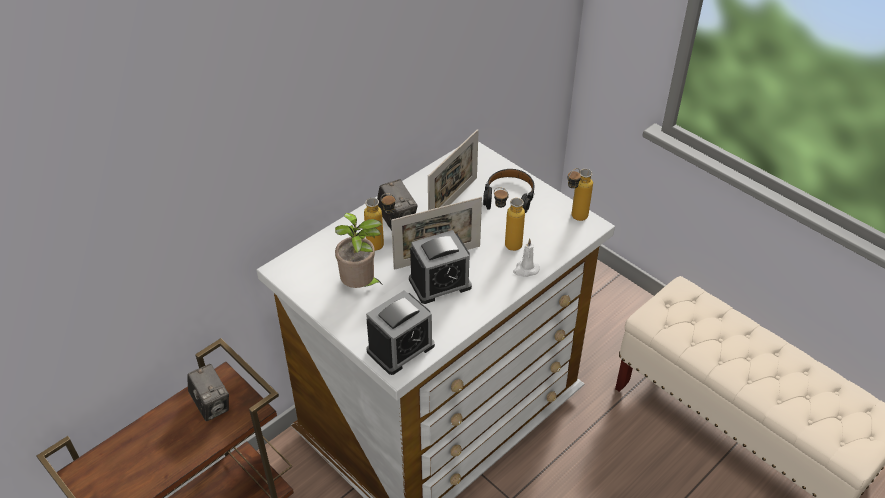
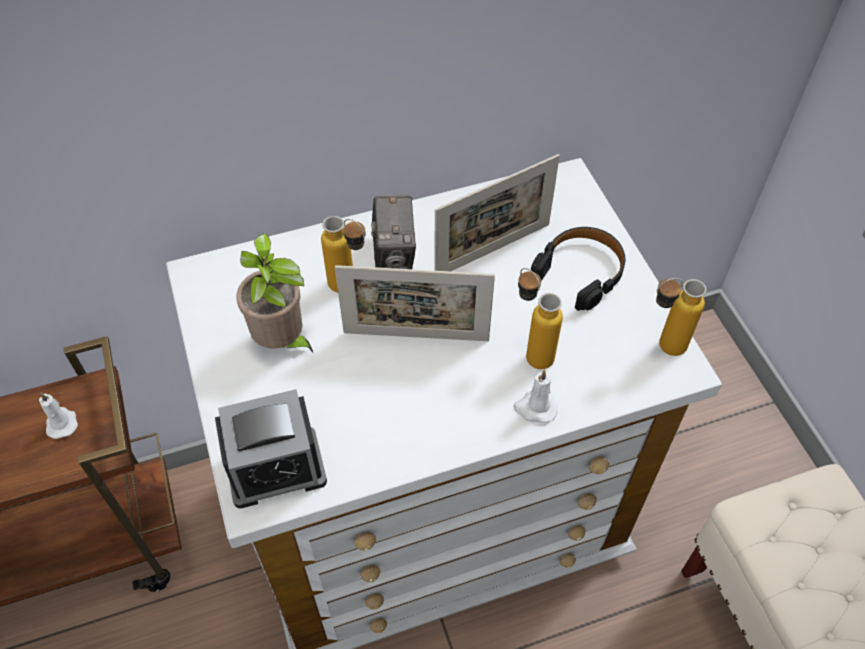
camera: 25 degrees right, 10 degrees up
(212, 405) = (62, 423): camera -> white candle
(440, 283) = (394, 381): alarm clock -> none

